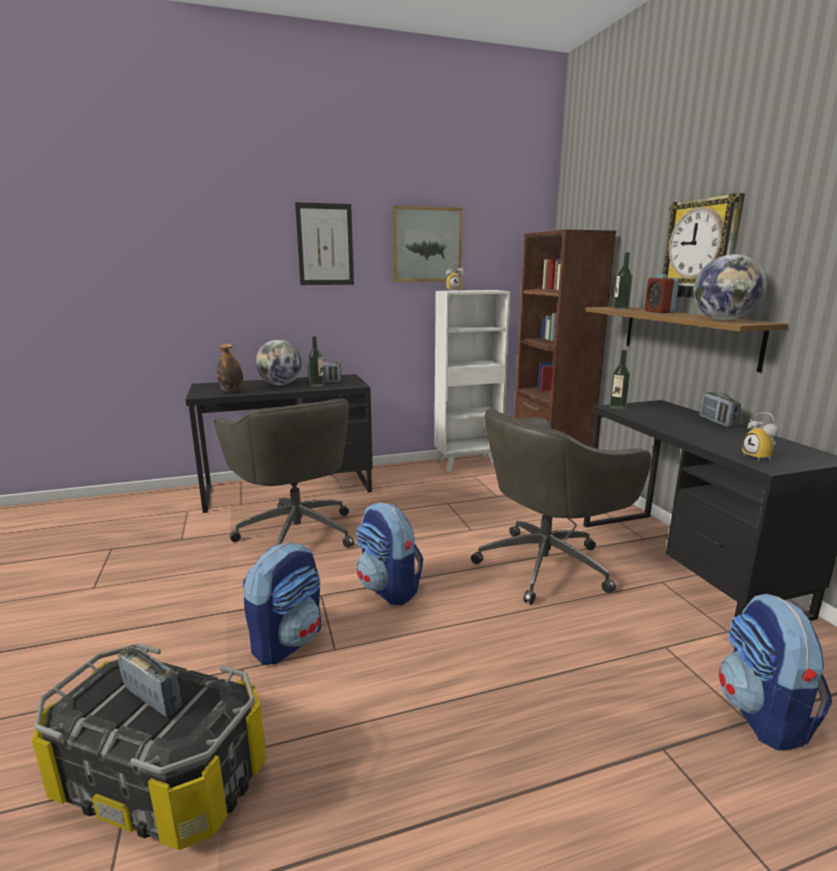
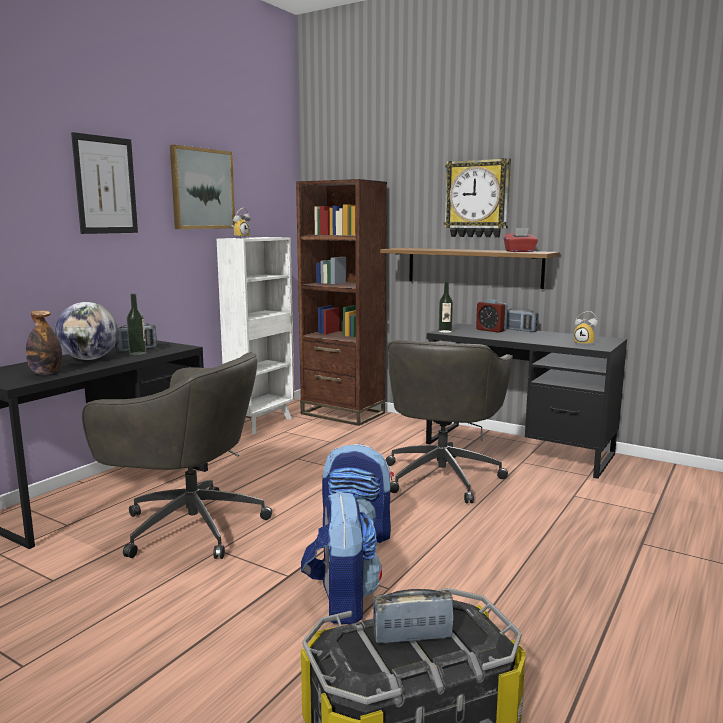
camera: 40 degrees left, 5 degrees down
(621, 309) = (414, 249): bottle -> none
(659, 312) = (452, 249): alarm clock -> alarm clock (491, 330)
(723, 320) = (520, 251): globe -> red tissue box
(763, 715) = (655, 508): backpack -> none

